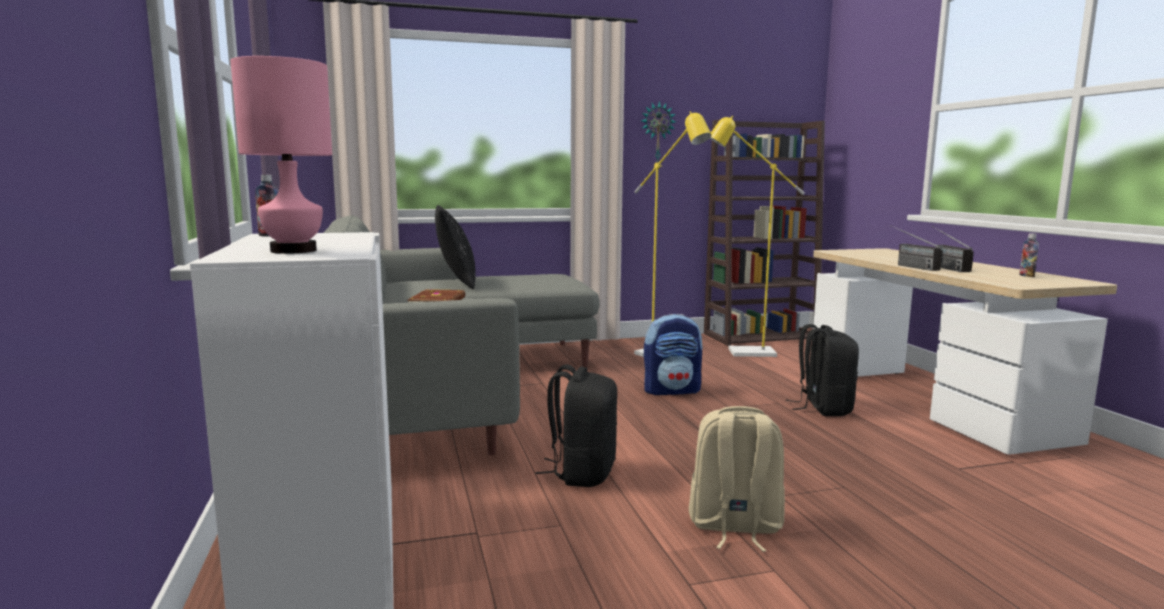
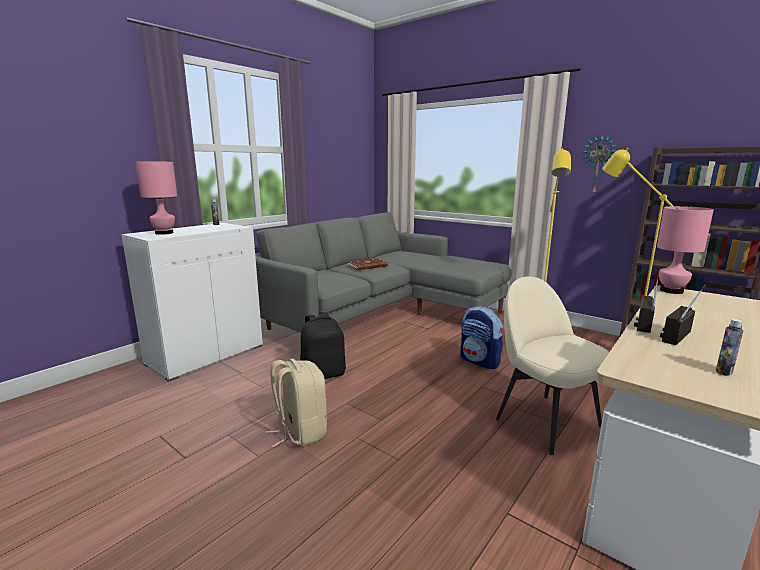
camera: 55 degrees right, 5 degrees up
(456, 283) = (420, 257): black pillow -> none
(823, 408) = (545, 421): black backpack -> beige chair
(835, 251) = (671, 291): none -> pink table lamp

